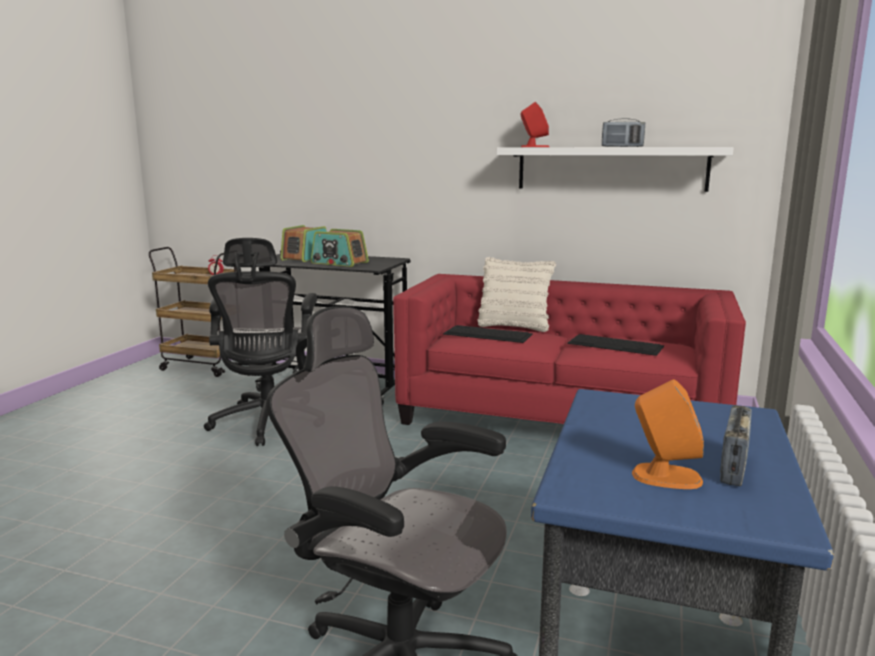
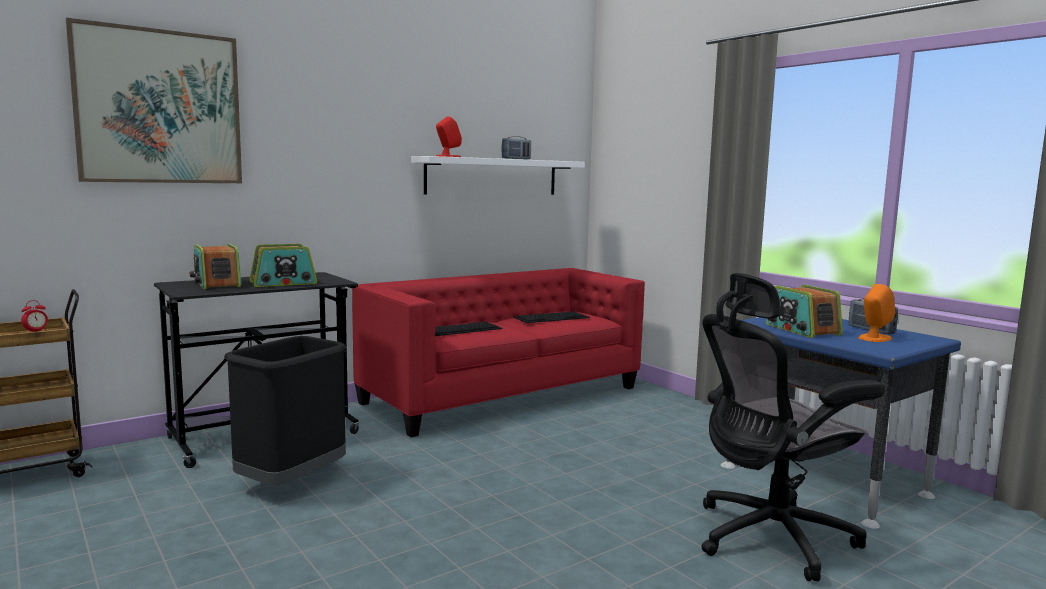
camera: 55 degrees left, 5 degrees down
(269, 422) = (291, 483): office chair -> black trash can
(294, 116) = (159, 107): none -> picture
(515, 327) = (451, 322): beige pillow -> none
(619, 427) = (802, 330): none -> radio

